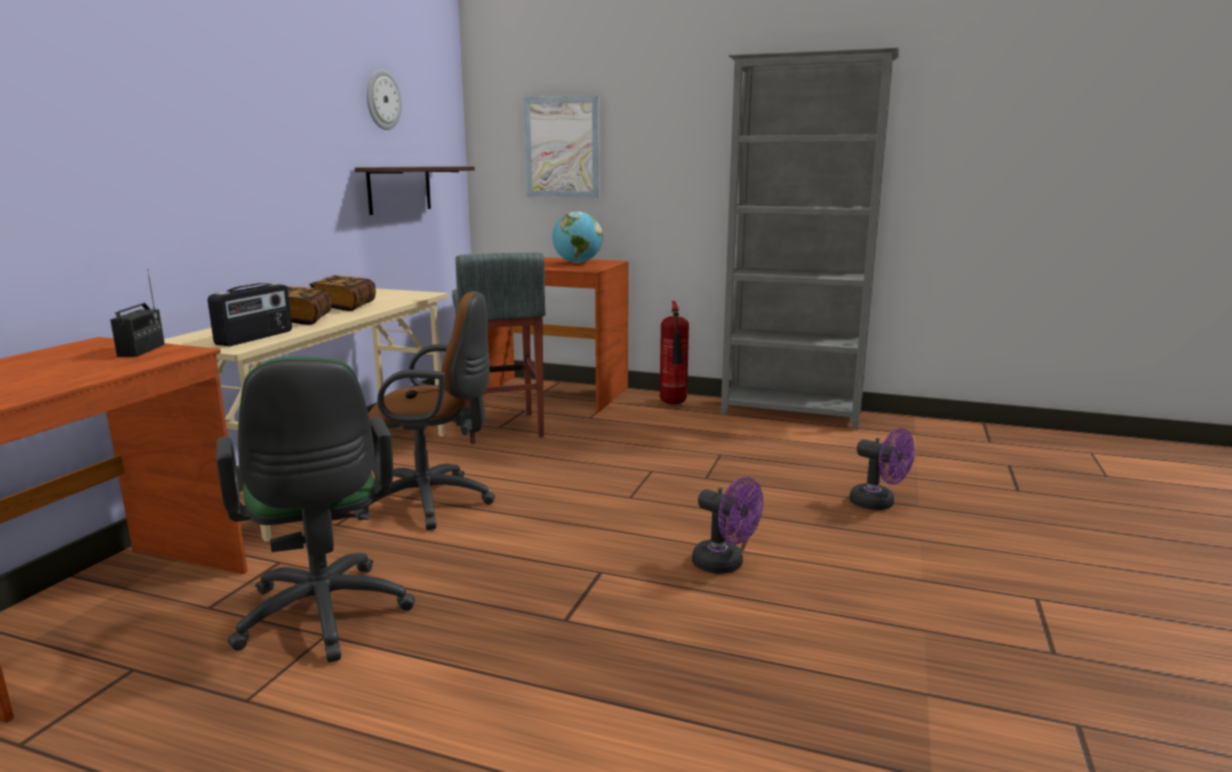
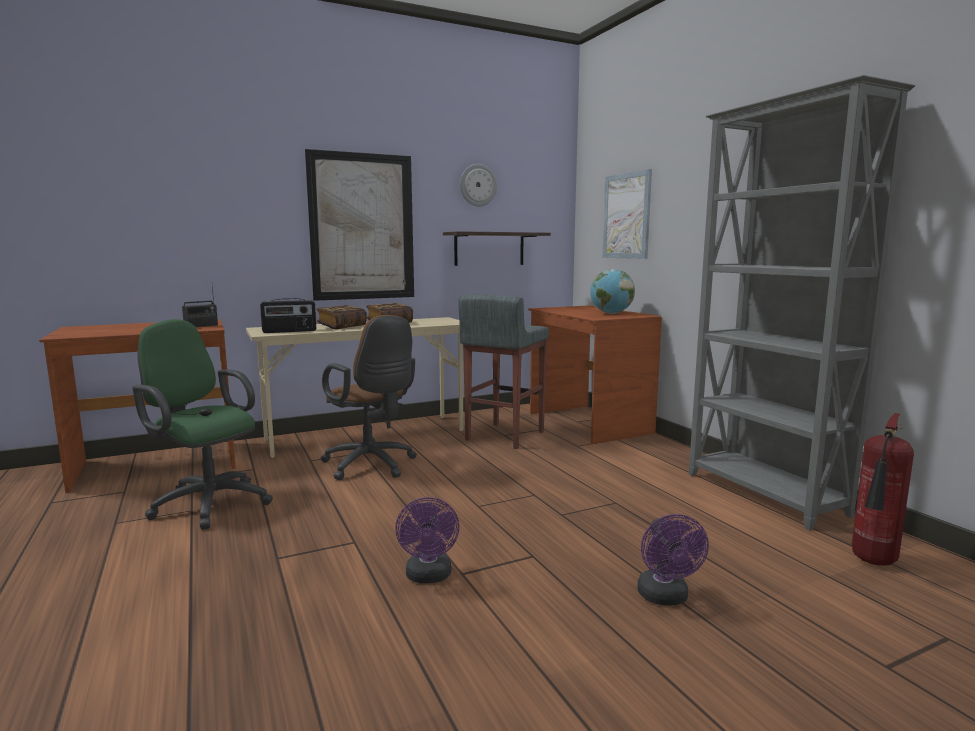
camera: 45 degrees right, 5 degrees down
(268, 162) = (362, 227): none -> picture
(324, 619) = (207, 502): green office chair -> green office chair turned 105 degrees clockwise
(674, 404) = (667, 454): fire extinguisher -> fire extinguisher (873, 563)

